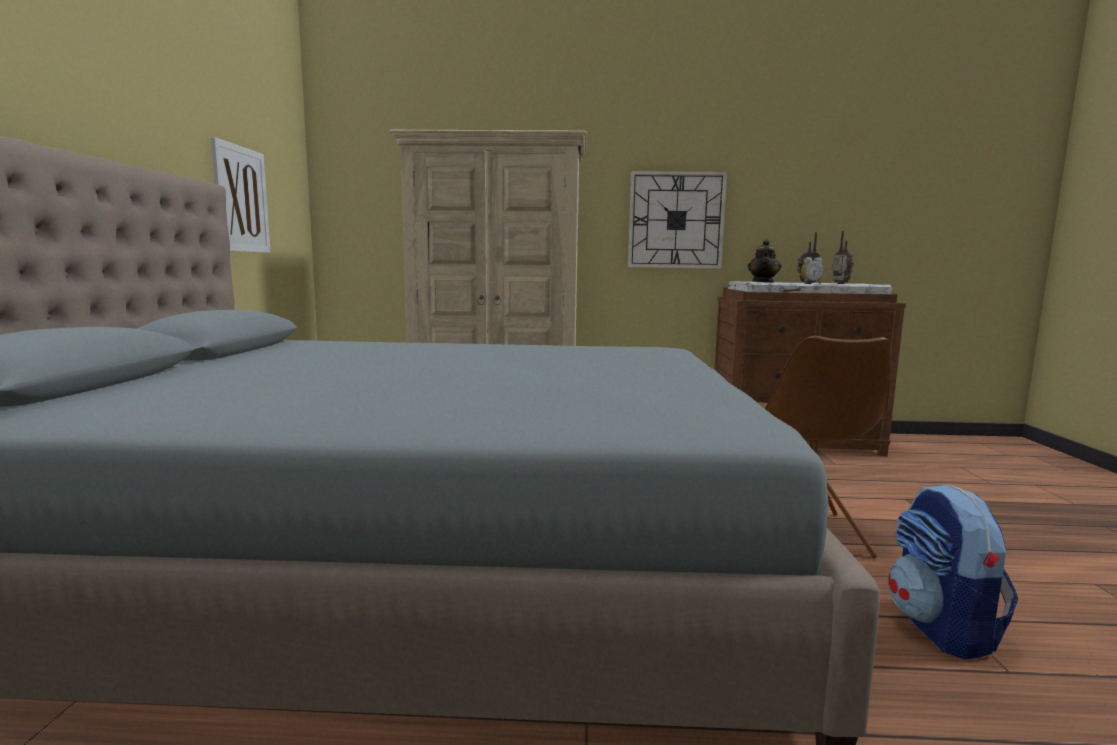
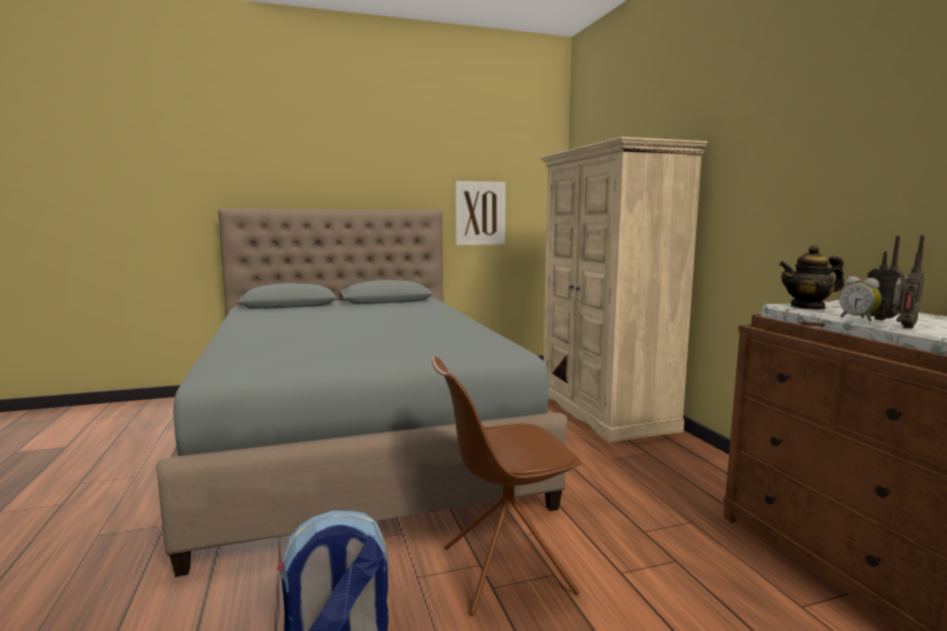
camera: 70 degrees right, 0 degrees up
(676, 220) = (788, 213): wall clock -> none

